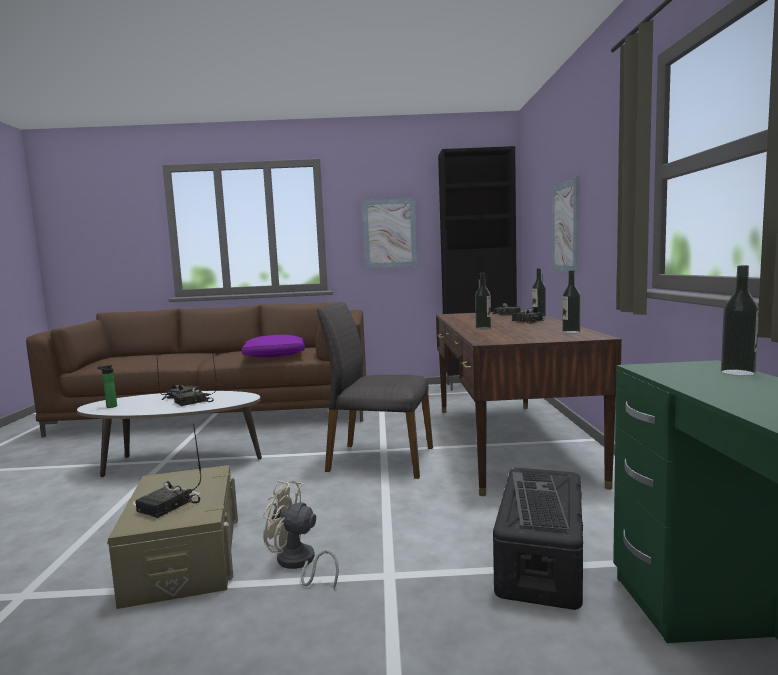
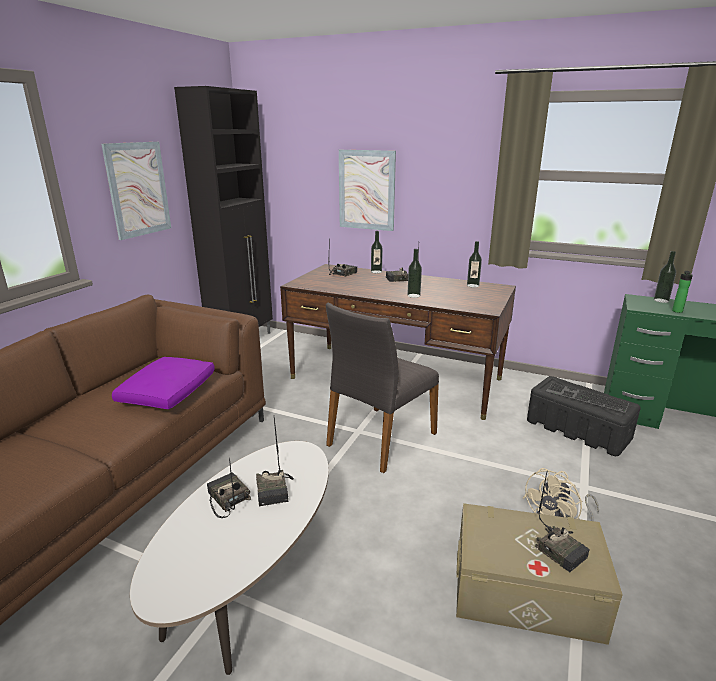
camera: 65 degrees left, 15 degrees up
(110, 406) = (200, 576): bottle -> bottle (677, 311)

